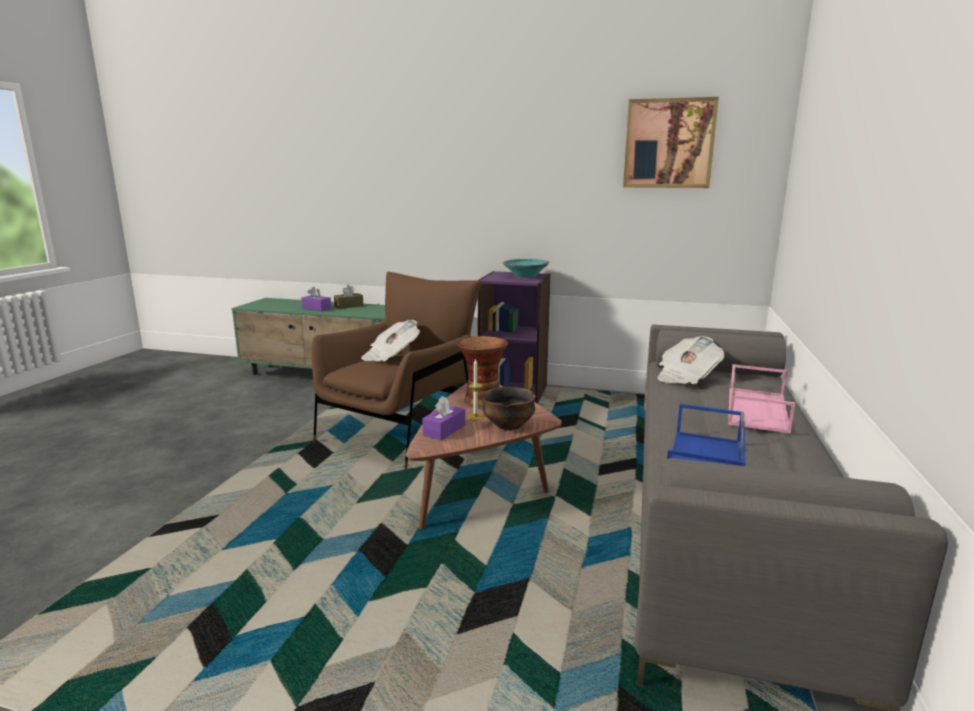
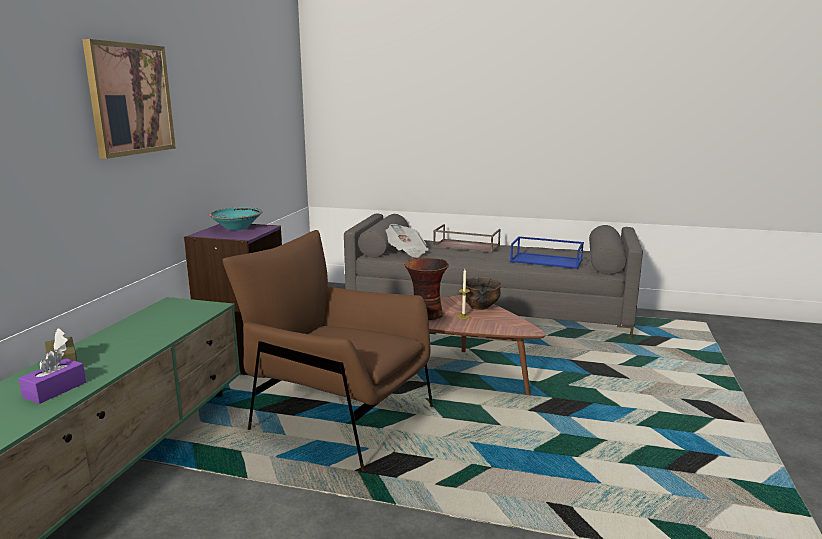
camera: 90 degrees left, 0 degrees up
(391, 356) = (333, 336): newspaper -> none
(444, 430) = (494, 325): purple tissue box -> none
(668, 144) = (261, 84): picture -> picture (130, 99)
(755, 409) = (465, 246): pink tray -> brown tray

